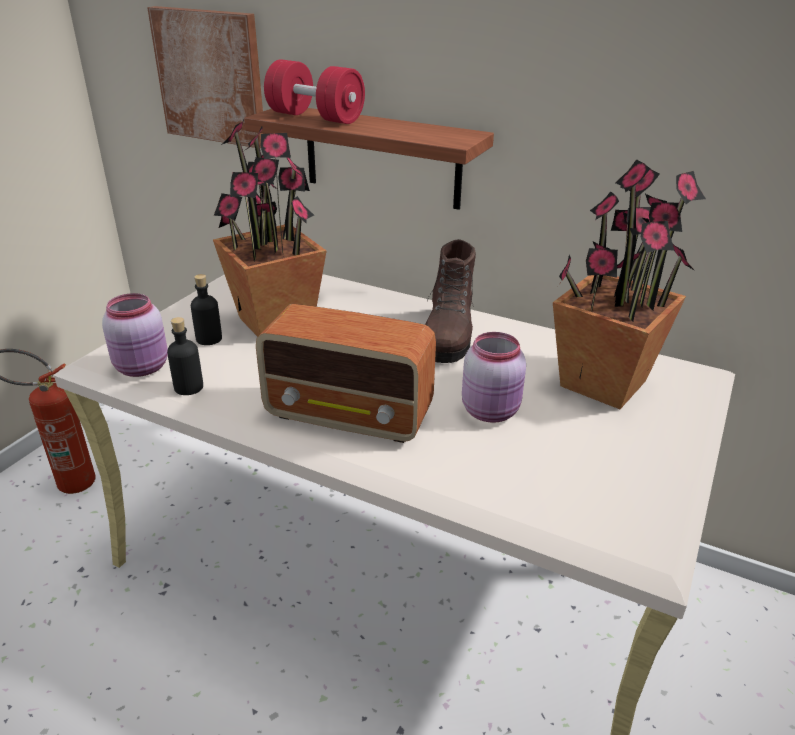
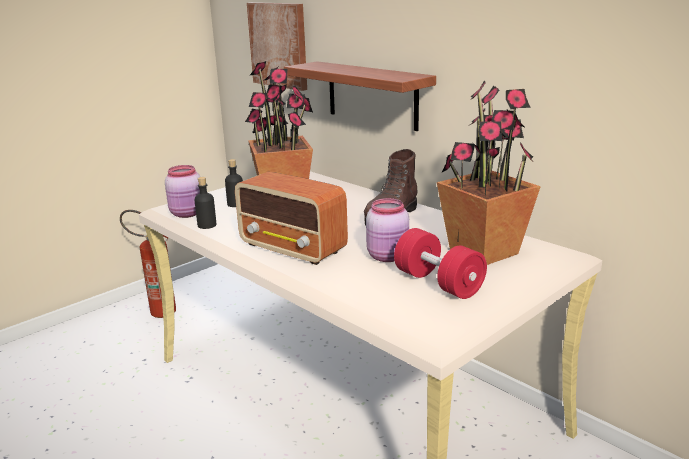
camera: 20 degrees right, 10 degrees down
(315, 117) = (327, 67): red dumbbell -> red dumbbell (438, 283)

